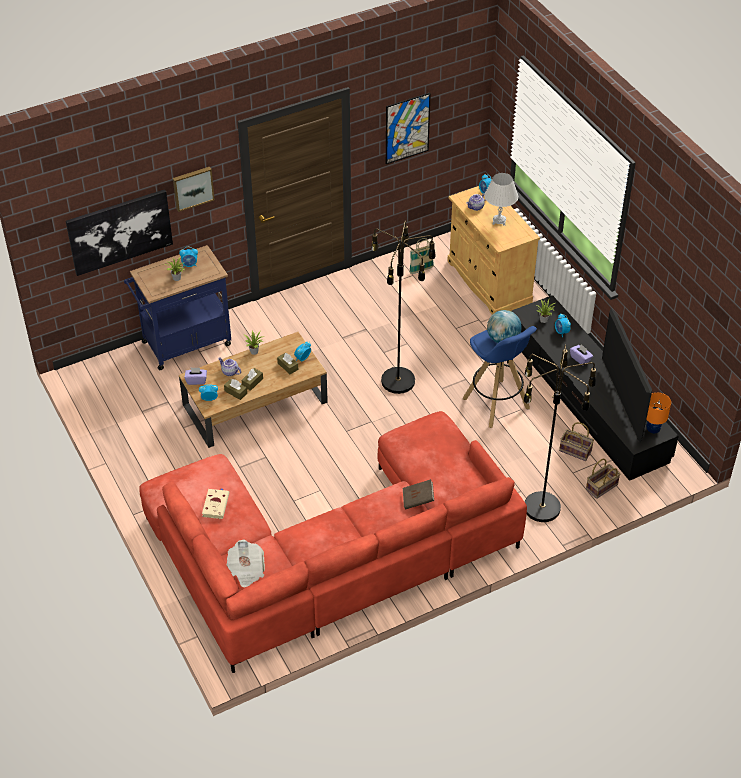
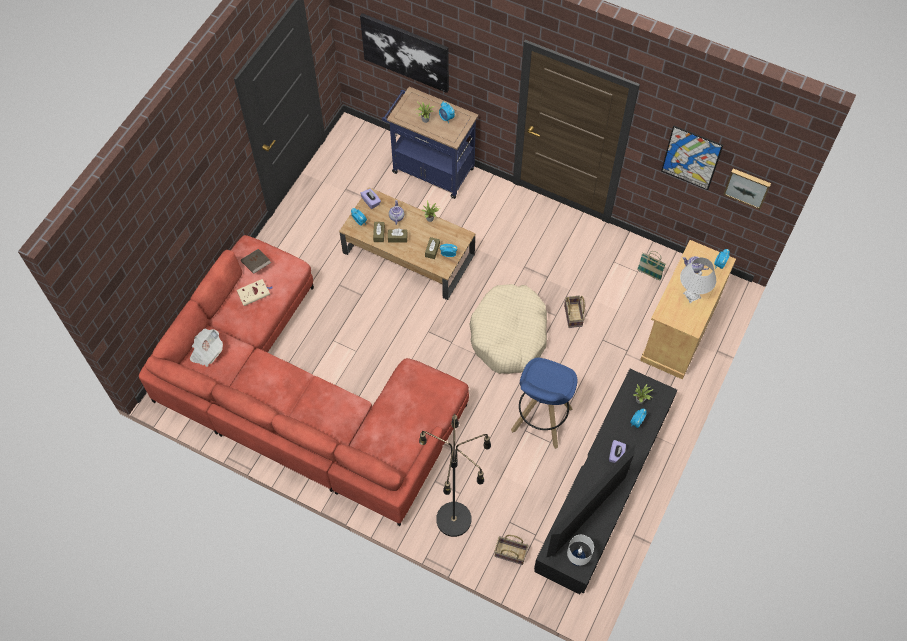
camera: 55 degrees right, 15 degrees up
(192, 188) = (473, 63): picture -> picture (747, 187)
(399, 381) = (509, 335): floor lamp -> beige dog bed
(418, 500) = (354, 424): brown book -> brown book (256, 265)
(503, 339) = (553, 382): globe -> none
(576, 451) = (536, 511): basket -> basket (574, 316)
(653, 429) = (578, 560): orange table lamp -> white table lamp

